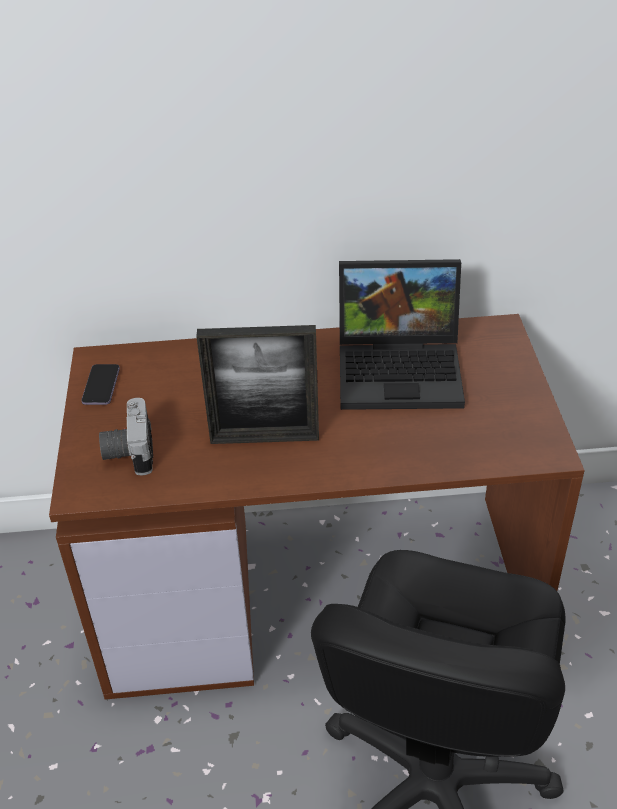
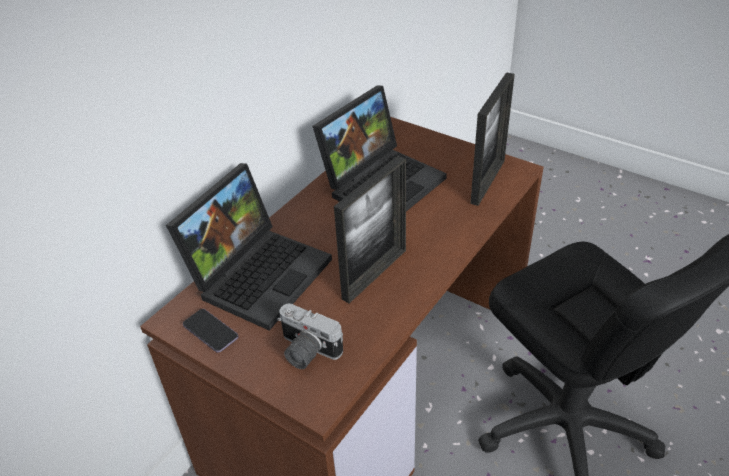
camera: 50 degrees left, 0 degrees up
(193, 370) = (259, 272): none -> laptop
(498, 440) = (488, 181): none -> picture frame

